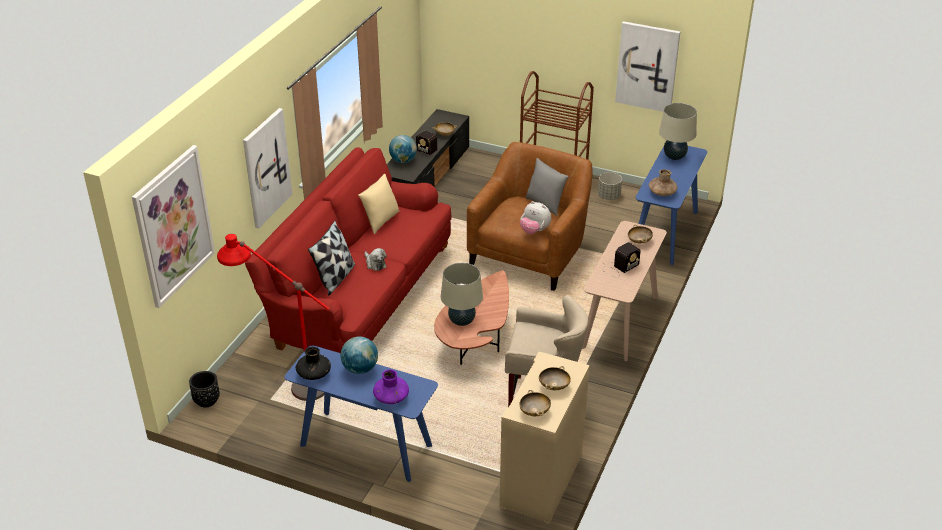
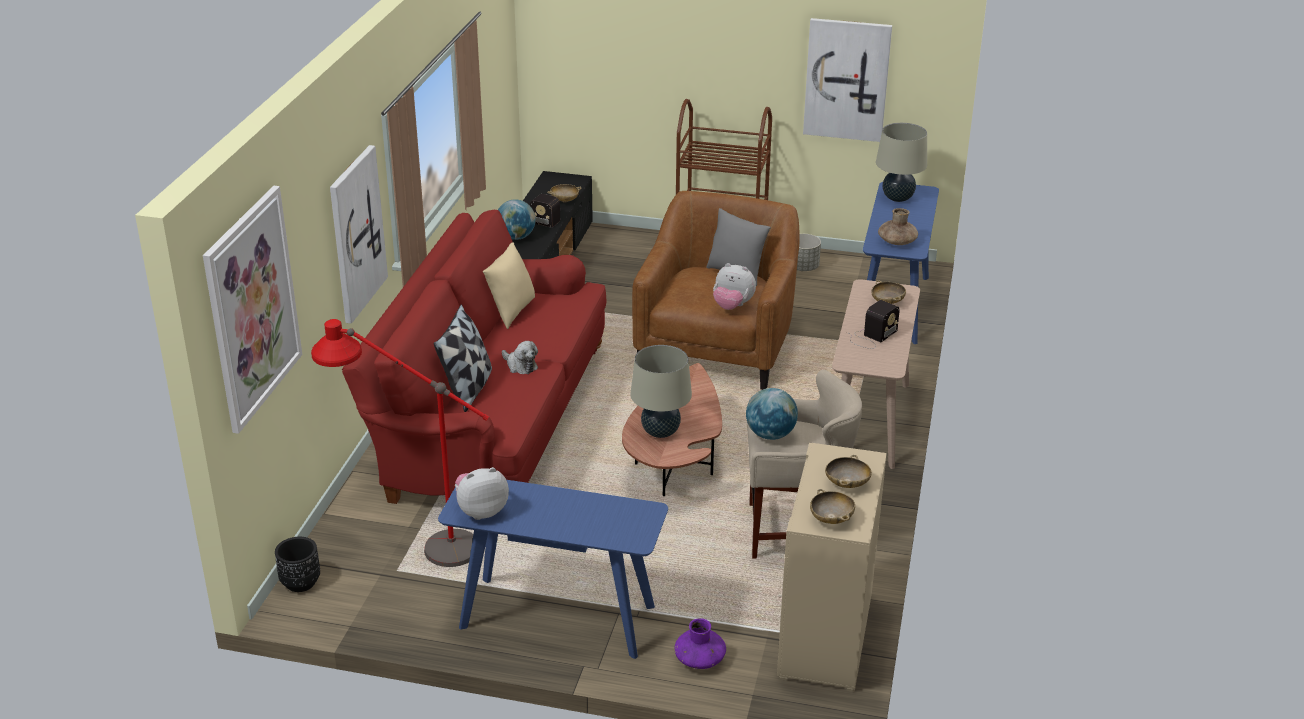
camera: 10 degrees left, 5 degrees down
(314, 373) = (481, 511): black vase -> plush toy
(360, 369) = (548, 498): globe -> globe (770, 435)
(391, 397) = (606, 530): purple vase -> purple vase (700, 659)

